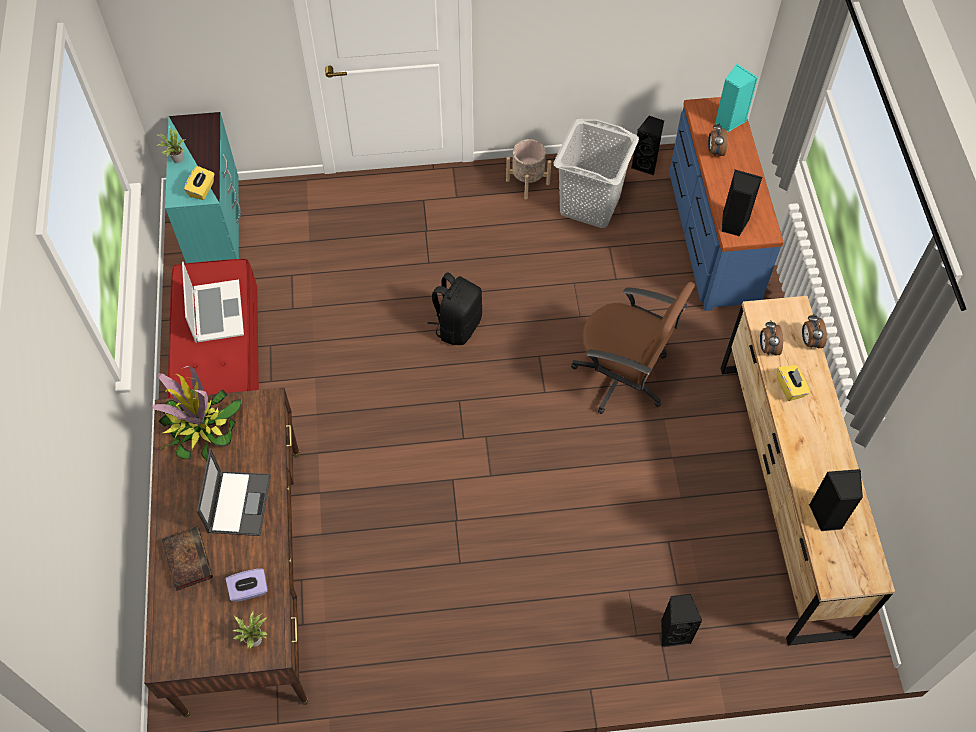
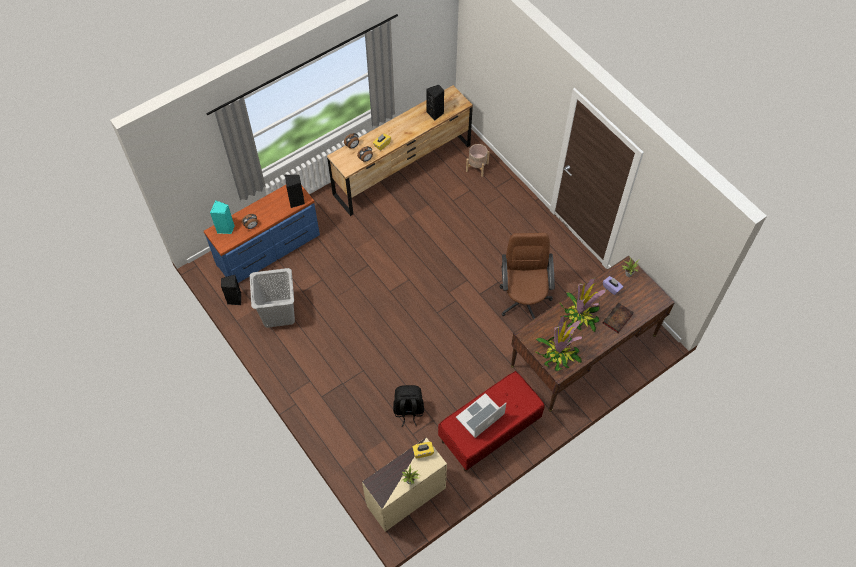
camera: 120 degrees left, 0 degrees up
(217, 227) = (405, 496): turquoise dresser -> beige dresser
(239, 502) = (579, 315): laptop -> potted plant
(457, 326) = (394, 335): black backpack -> black backpack (408, 411)
(527, 182) = (279, 350): beige planter -> beige planter (477, 167)
(623, 376) = (379, 252): brown office chair -> brown office chair (524, 299)
(674, 632) = (491, 183): black speaker -> none

